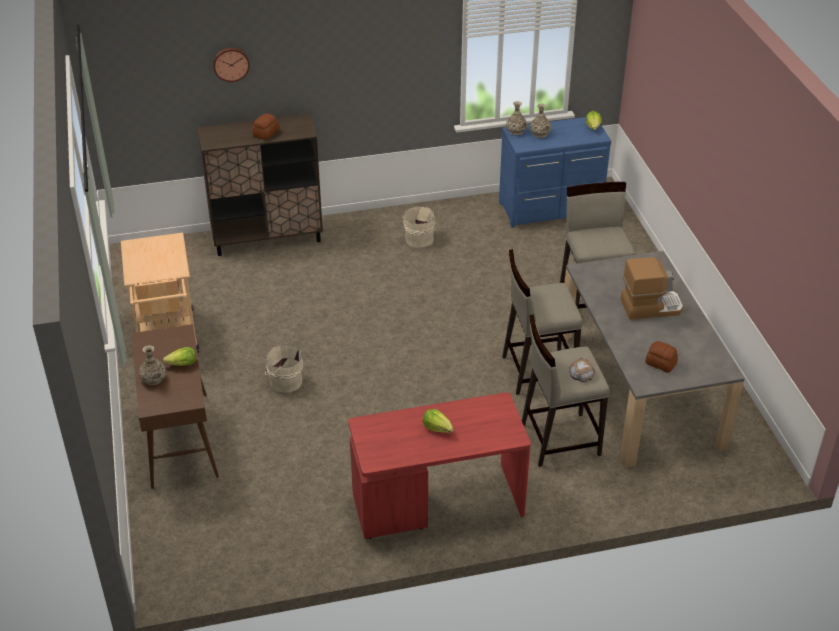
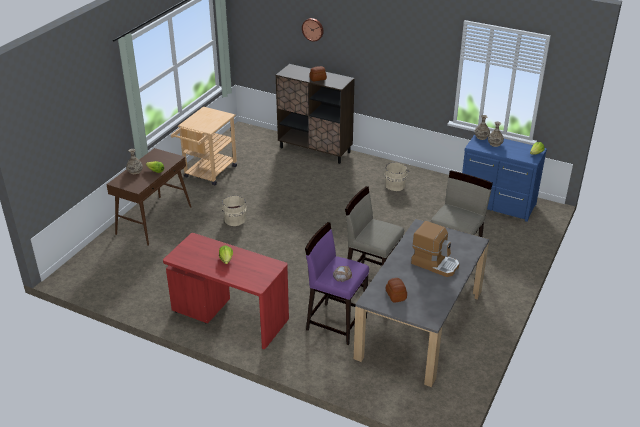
camera: 40 degrees right, 5 degrees down
(559, 439) = (336, 323): beige stool -> purple stool

